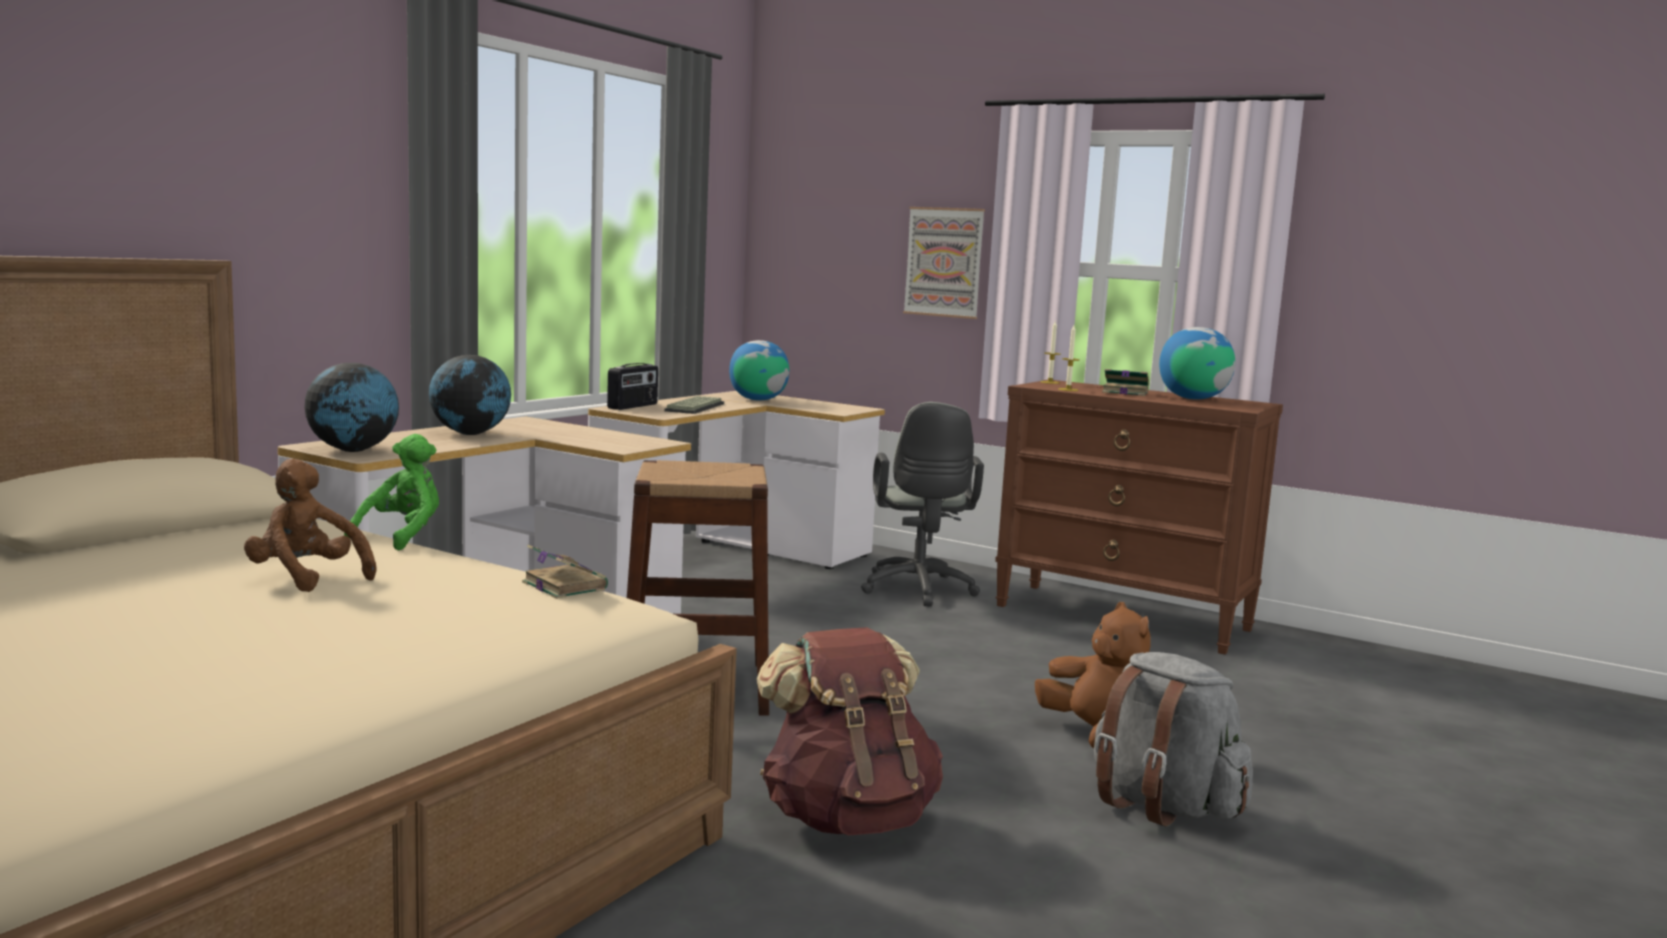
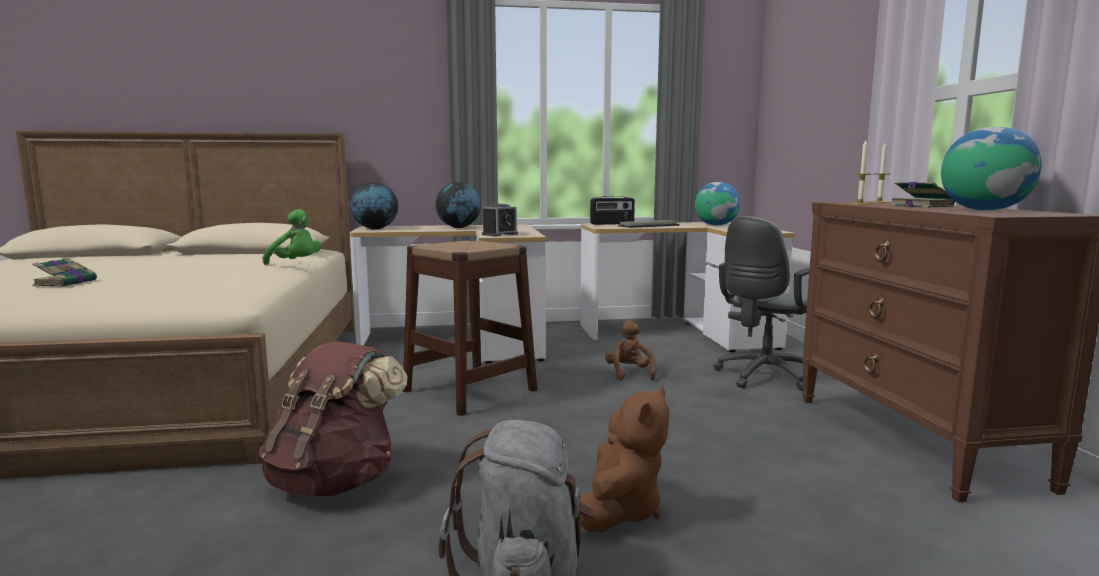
camera: 50 degrees right, 0 degrees up
(306, 578) = (191, 270): brown plush toy -> brown plush toy (629, 374)
(402, 536) = (296, 264): green plush toy -> green plush toy turned 45 degrees clockwise
(563, 585) = (243, 286): book -> book (67, 283)
(617, 444) = (500, 234): none -> alarm clock
(944, 262) = (855, 108): picture -> none

